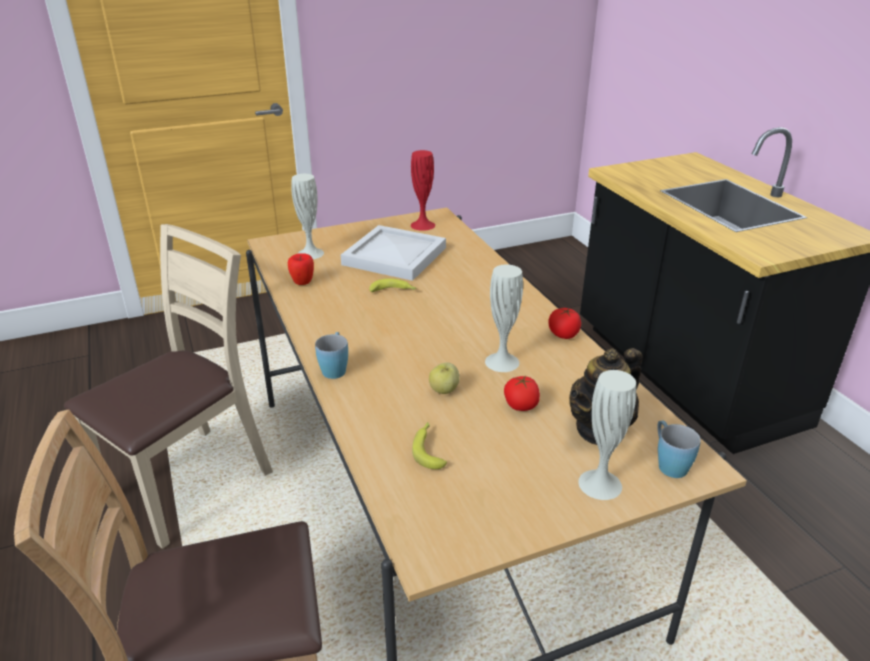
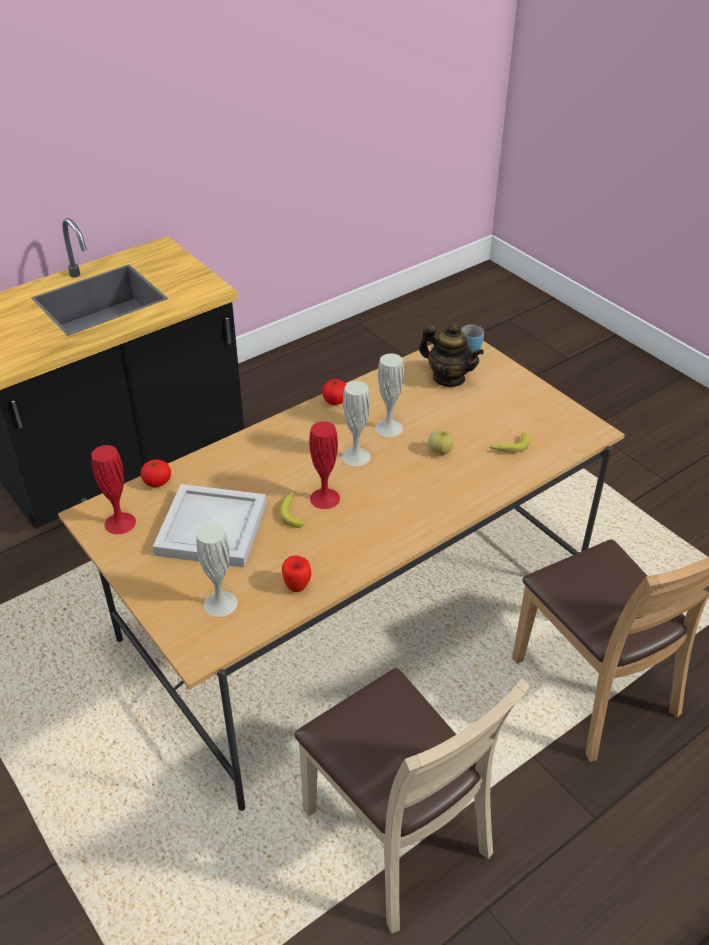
camera: 105 degrees left, 10 degrees up
(190, 483) = (396, 836): beige chair -> beige chair turned 150 degrees counterclockwise
(335, 368) = (439, 517): blue mug -> none
(403, 308) = (325, 498): none -> red vase
(521, 406) = (440, 413): tomato -> tomato (157, 482)
(600, 484) = (500, 376): white vase -> white vase (356, 456)

